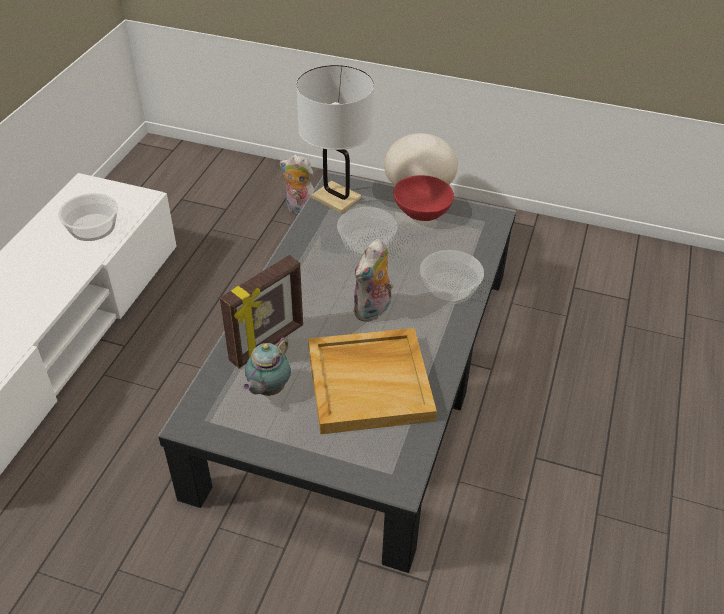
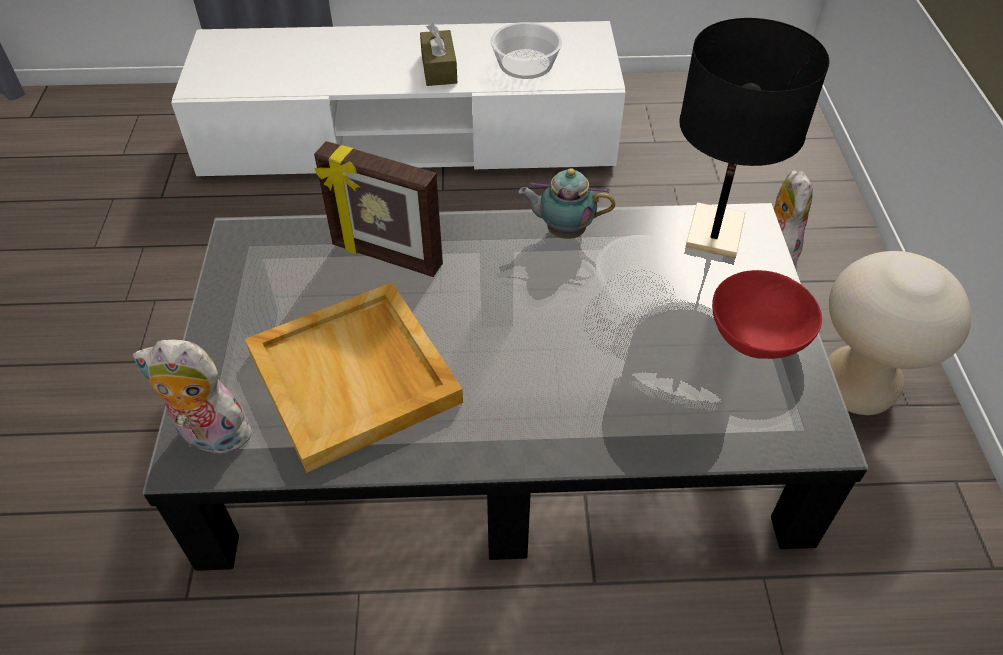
camera: 70 degrees right, 5 degrees up
(56, 272) = (439, 68): none -> brown tissue box
(268, 390) = (308, 281): teapot -> teapot (563, 231)
(336, 198) = (715, 232): white table lamp -> black table lamp
(373, 311) = (497, 341): plush toy -> plush toy (210, 436)
(449, 287) = (597, 418): bowl -> none

